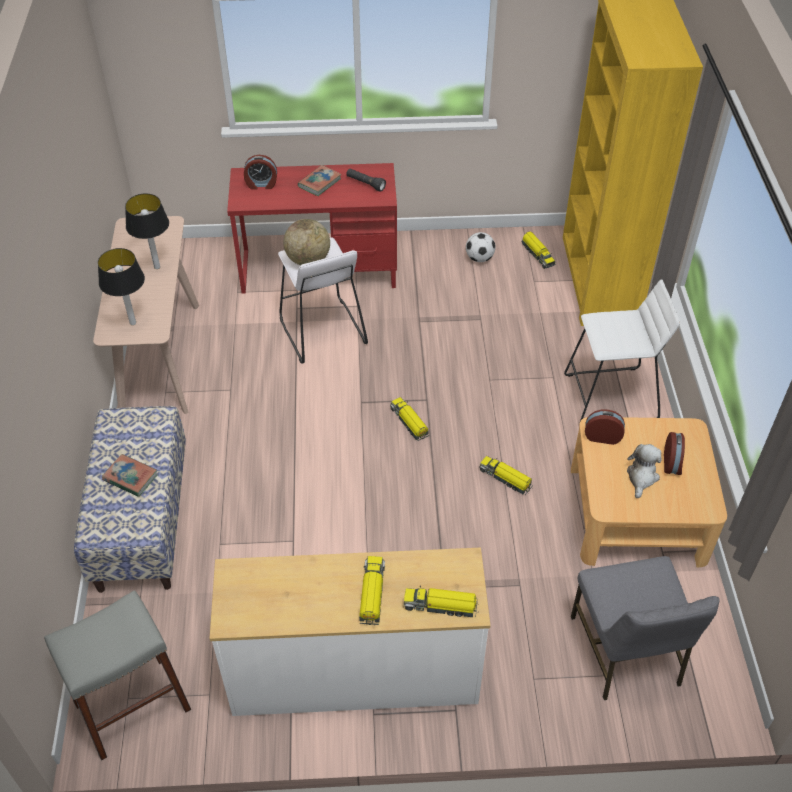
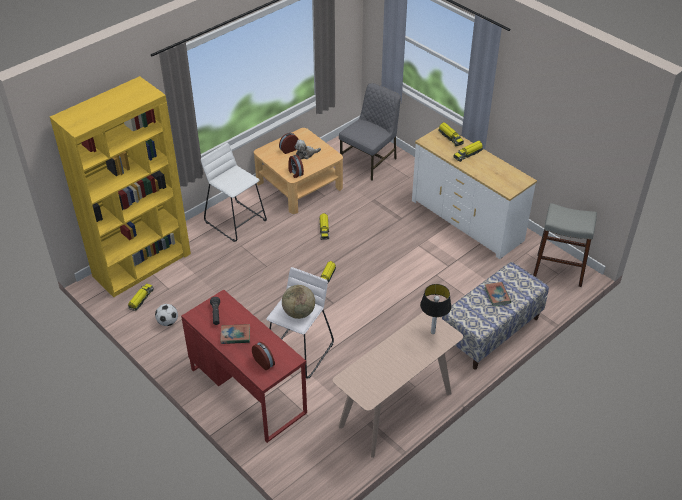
camera: 130 degrees left, 5 degrees down
(157, 267) = (384, 356): table lamp -> none

